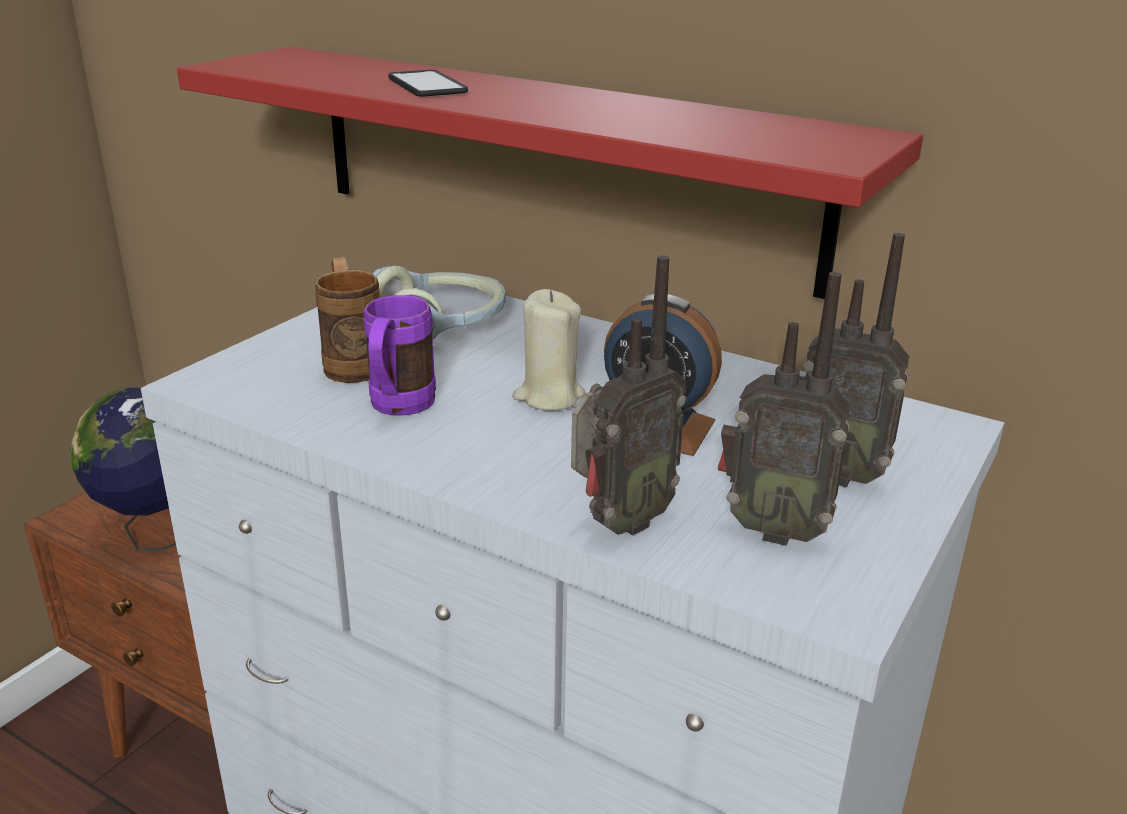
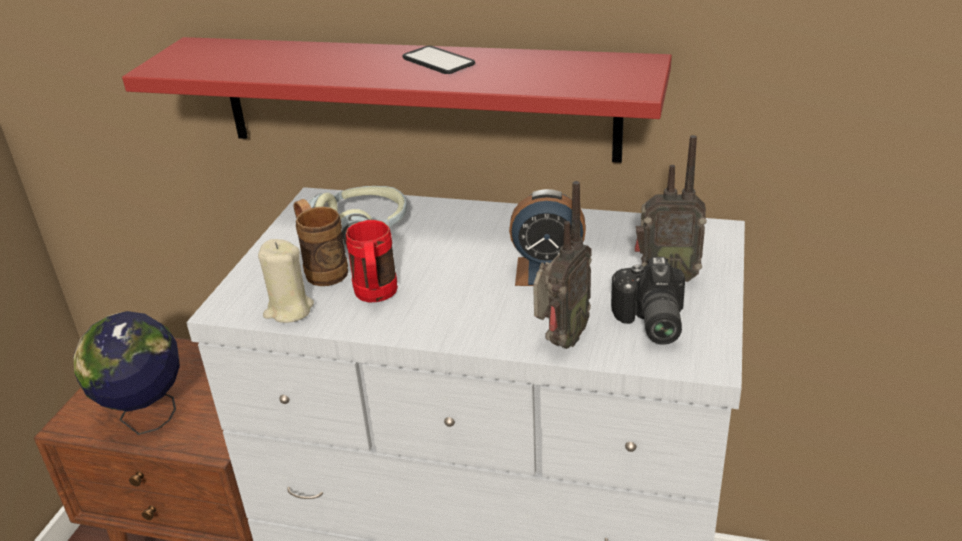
camera: 15 degrees left, 5 degrees up
(397, 408) = (376, 297): purple mug -> red mug
(427, 86) = (327, 64): phone -> phone (438, 61)
(548, 396) = (468, 265): beige candle -> beige candle (288, 310)
(772, 529) = (648, 322): radio -> camera

